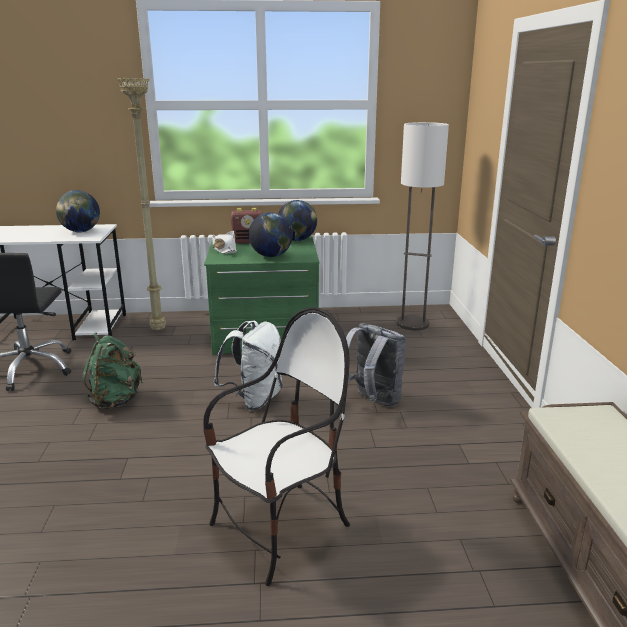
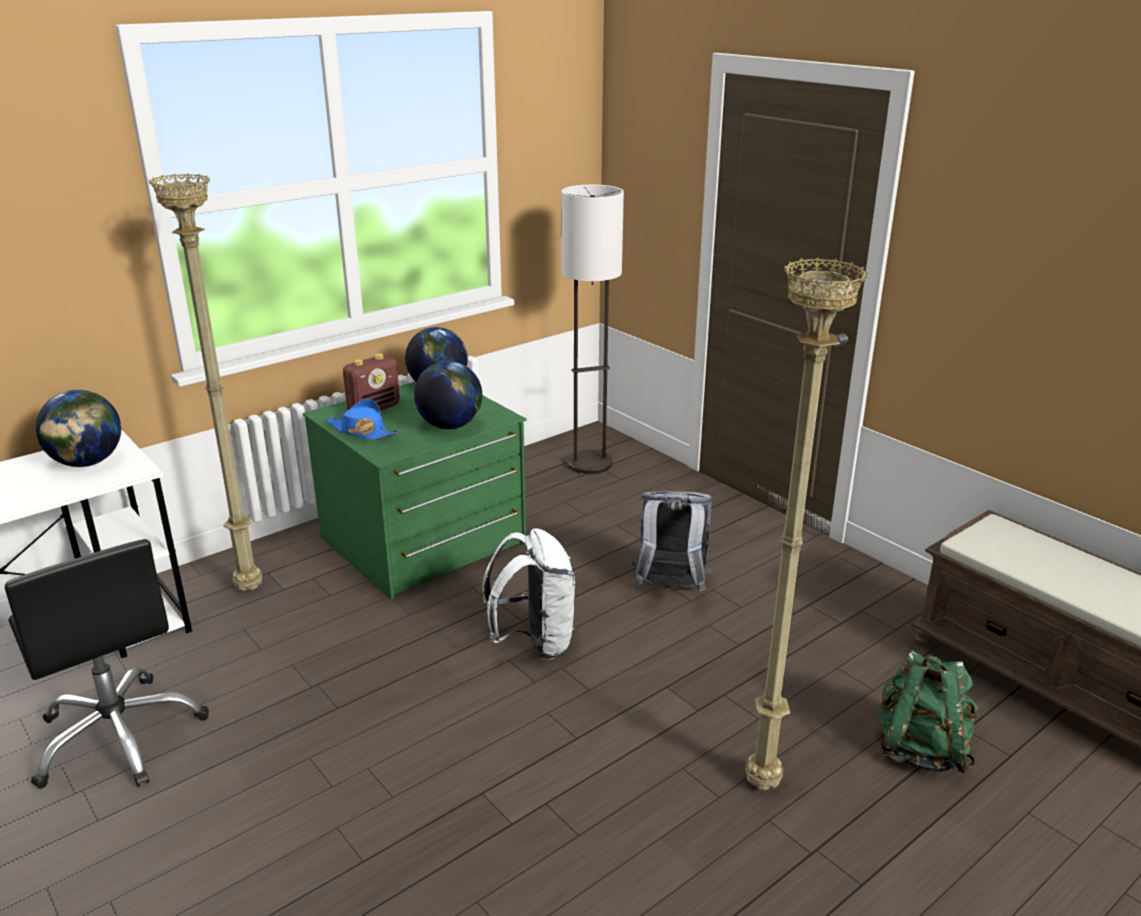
camera: 35 degrees left, 5 degrees up
(115, 401) = (347, 724): green backpack -> green backpack (919, 749)
(224, 249) = (362, 432): white hat -> blue hat
(280, 529) = (764, 784): chair -> beige floor lamp

